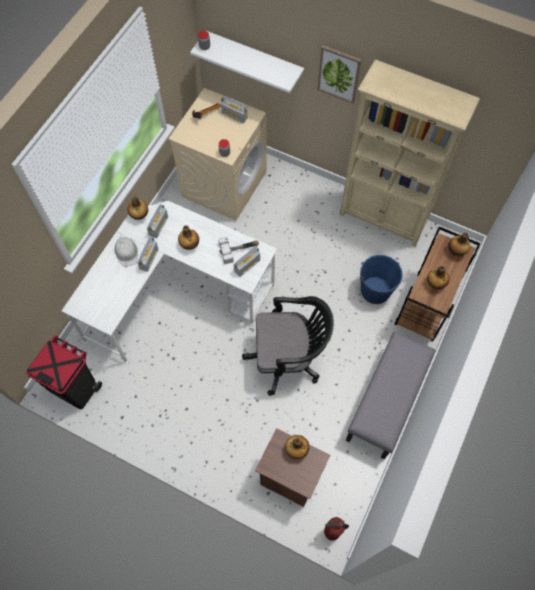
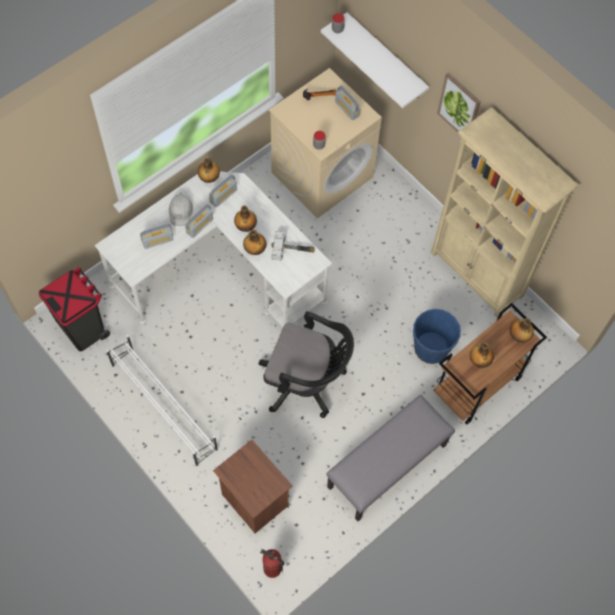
camera: 20 degrees right, 0 degrees up
(176, 428) = (164, 406): none -> white shoe rack
(247, 265) = (293, 269): radio -> radio (158, 241)
(296, 449) = (262, 467): bottle -> bottle (255, 249)

